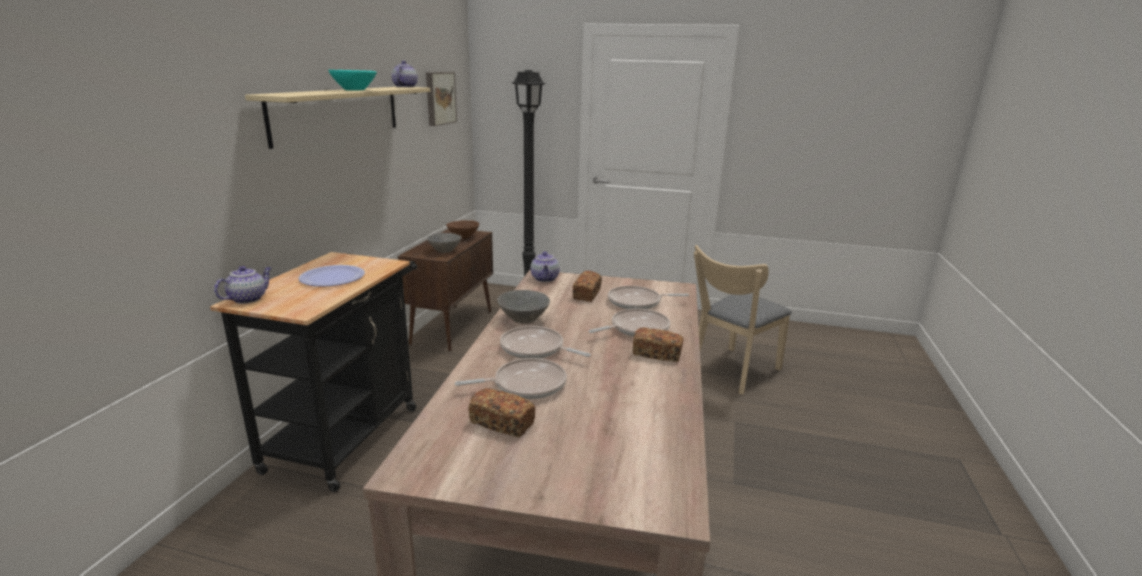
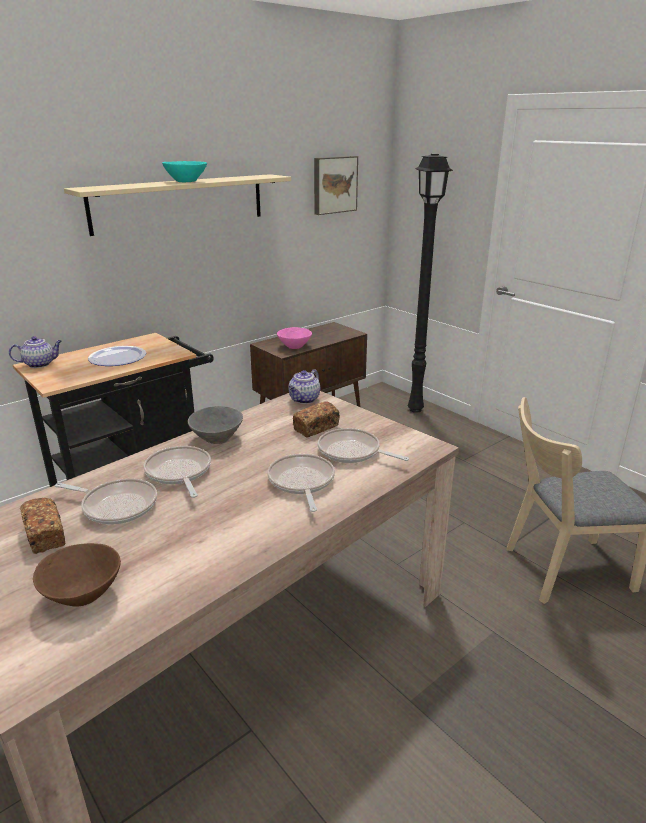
camera: 35 degrees right, 5 degrees up
(405, 87) = (266, 175): teapot -> none
(445, 251) = (295, 346): grey bowl -> pink bowl
(463, 236) = (332, 334): brown bowl -> brown bowl (82, 594)
(636, 328) = (301, 482): frying pan -> frying pan turned 105 degrees counterclockwise
(657, 354) = (274, 518): bread -> none

